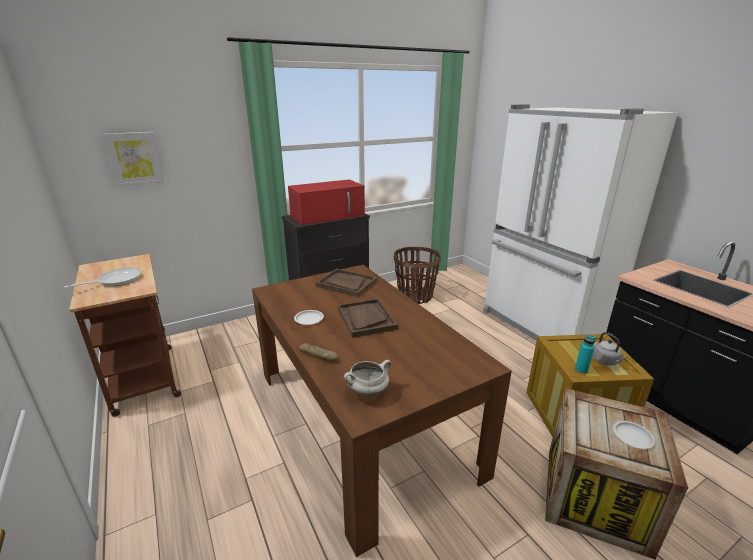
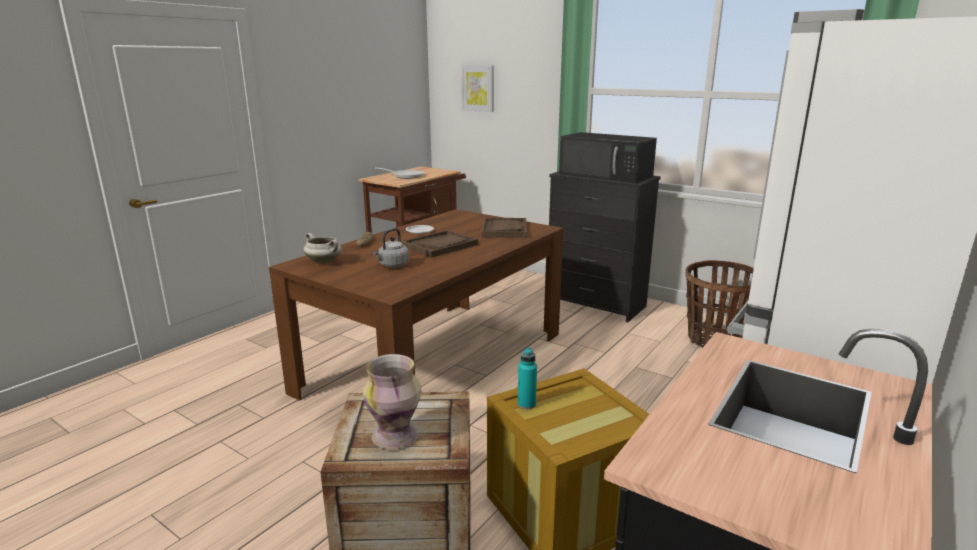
camera: 65 degrees right, 5 degrees down
(328, 215) = (607, 175): red microwave -> black microwave
(606, 361) = (571, 424): grey kettle -> grey kettle (392, 265)
(632, 436) = (395, 436): white plate -> vase

